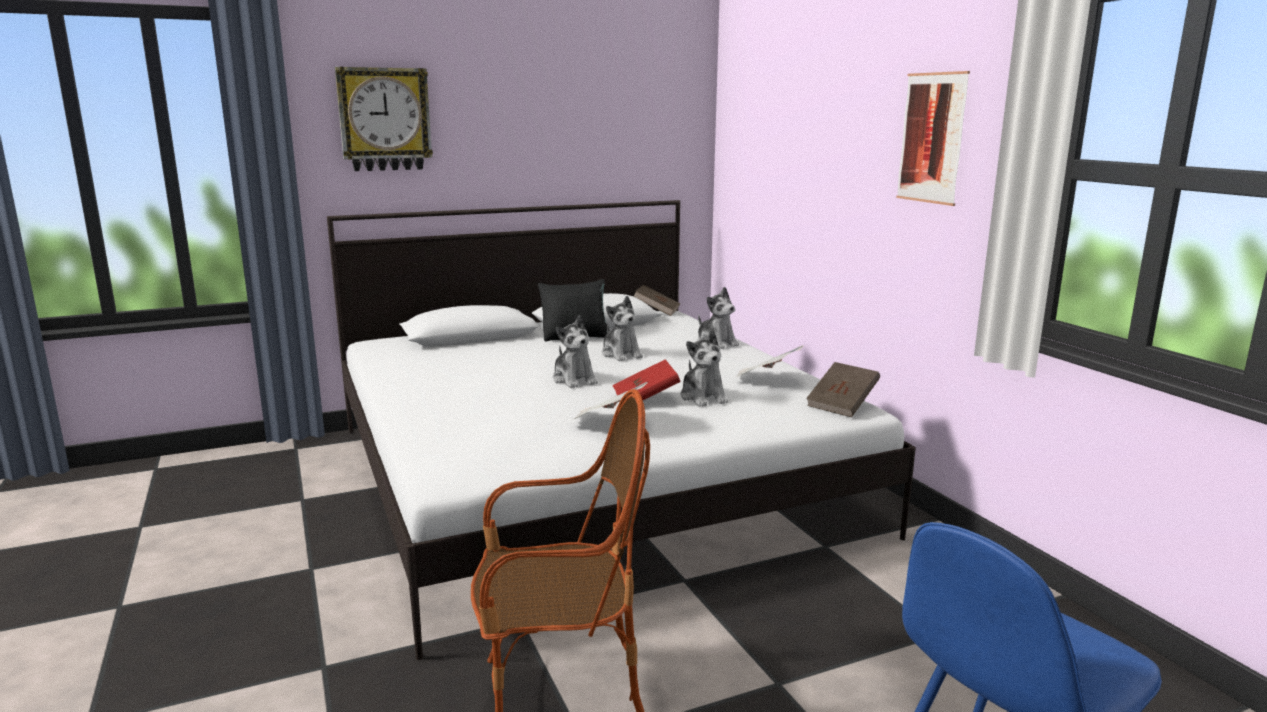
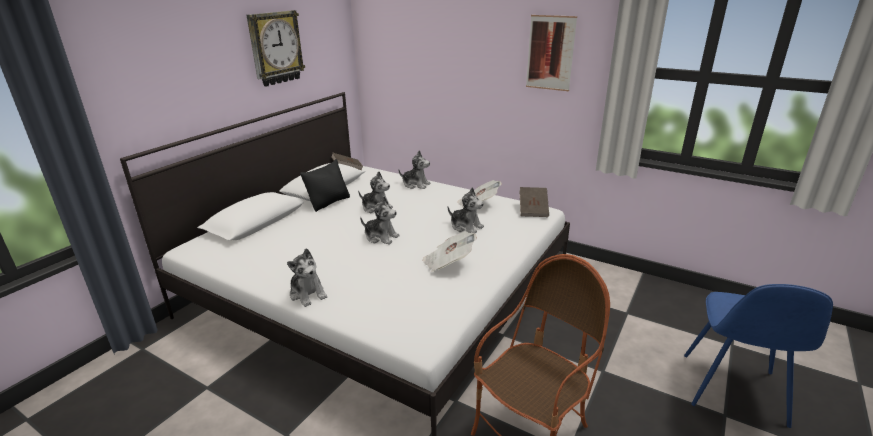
camera: 35 degrees left, 10 degrees up
(384, 119) = (147, 66): wall clock -> wall clock (275, 48)
(410, 405) = (308, 294): none -> plush toy
(645, 399) = (440, 238): red book -> none

